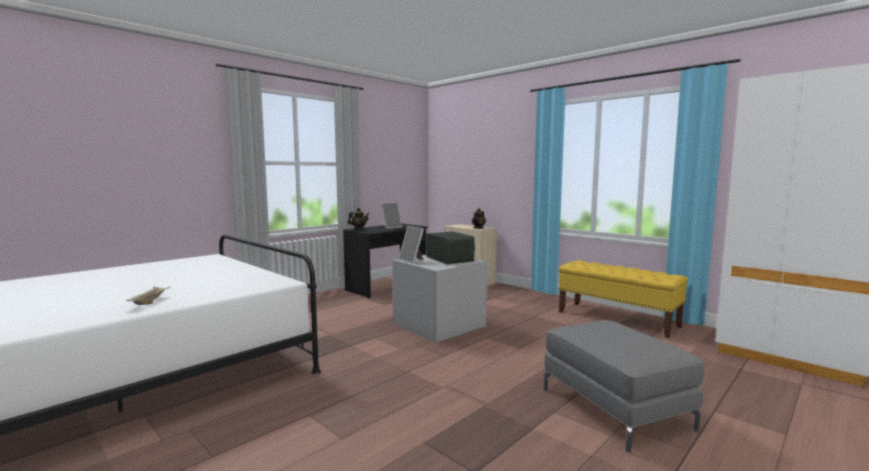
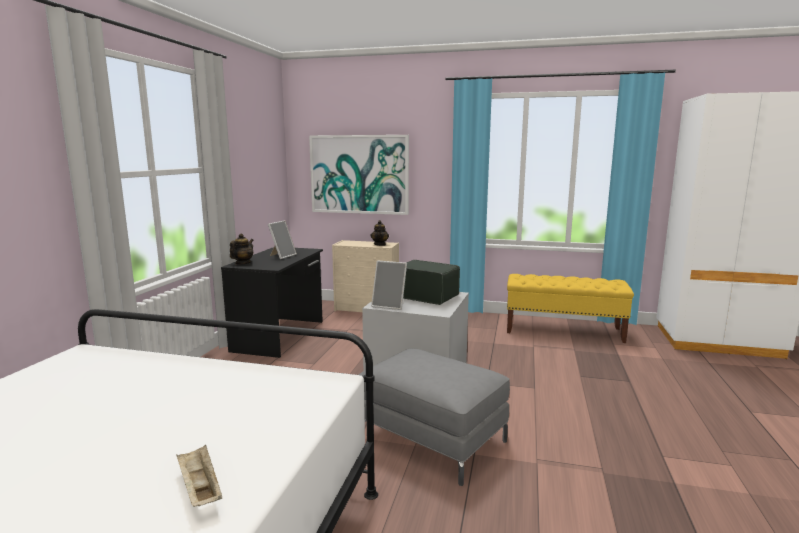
camera: 30 degrees left, 5 degrees up
(473, 172) = (359, 174): none -> picture
(614, 408) = (694, 434): grey ottoman -> grey ottoman (432, 439)

